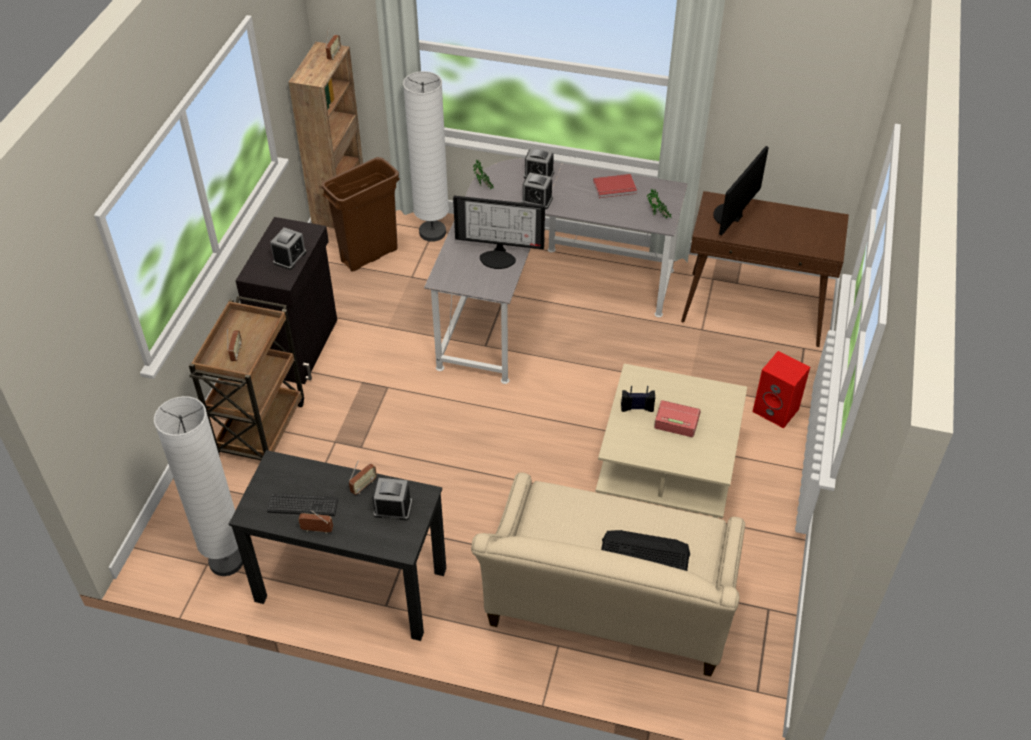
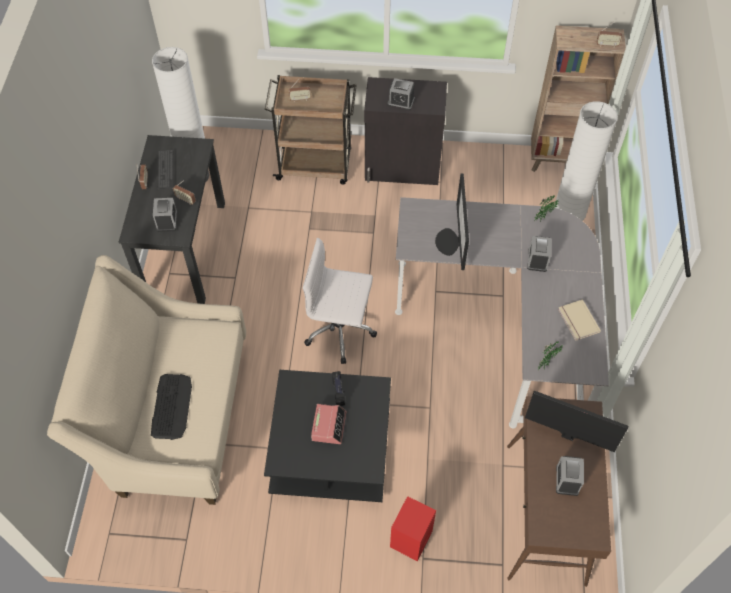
camera: 80 degrees right, 10 degrees up
(369, 255) = (520, 190): brown trash can -> none
(517, 434) = (341, 330): none -> white office chair
(538, 174) = (576, 256): alarm clock -> alarm clock (567, 480)
(615, 188) = (577, 321): red book -> beige book
(666, 463) = (330, 447): beige coffee table -> black coffee table

